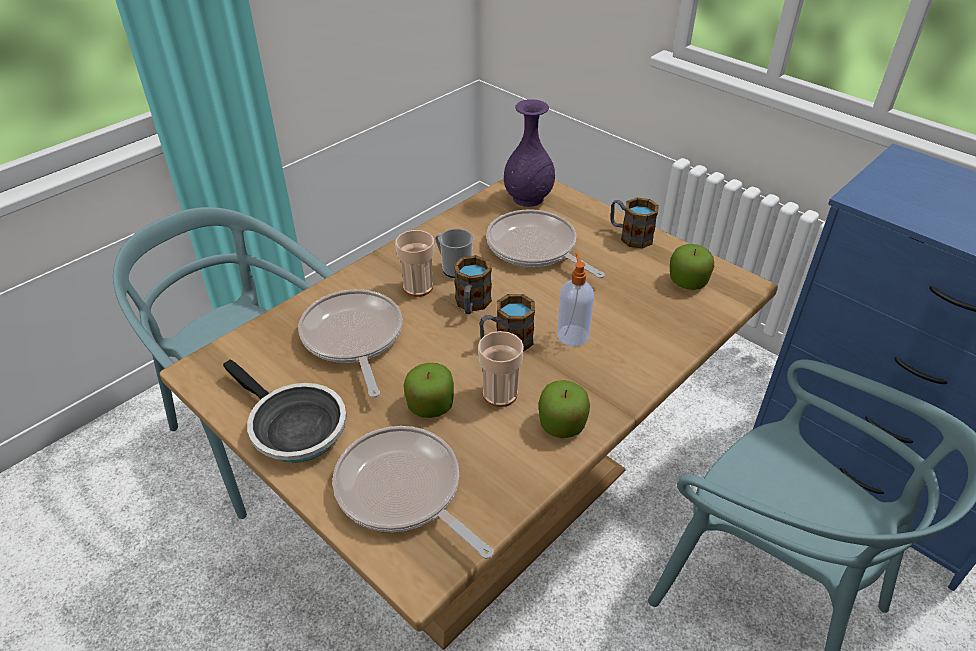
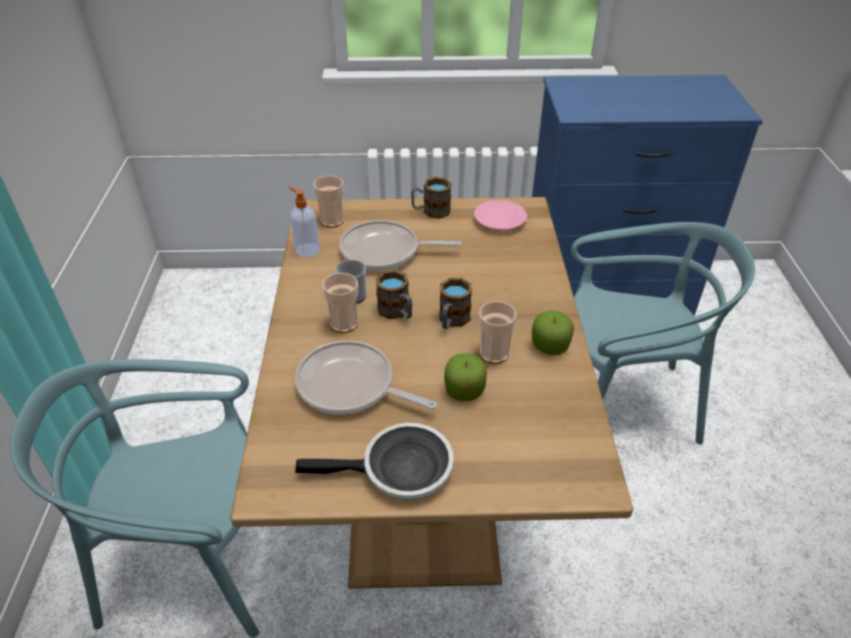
camera: 45 degrees left, 0 degrees up
(403, 491) = (524, 450): frying pan -> none
(528, 198) = (332, 221): purple vase -> cup
(572, 334) = (483, 291): soap dispenser -> soap dispenser (306, 250)
(688, 282) = (500, 221): apple -> pink plate

